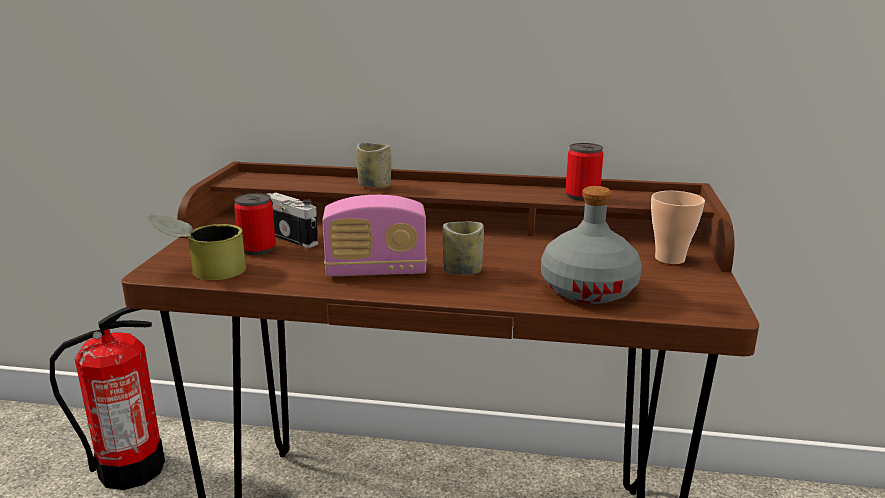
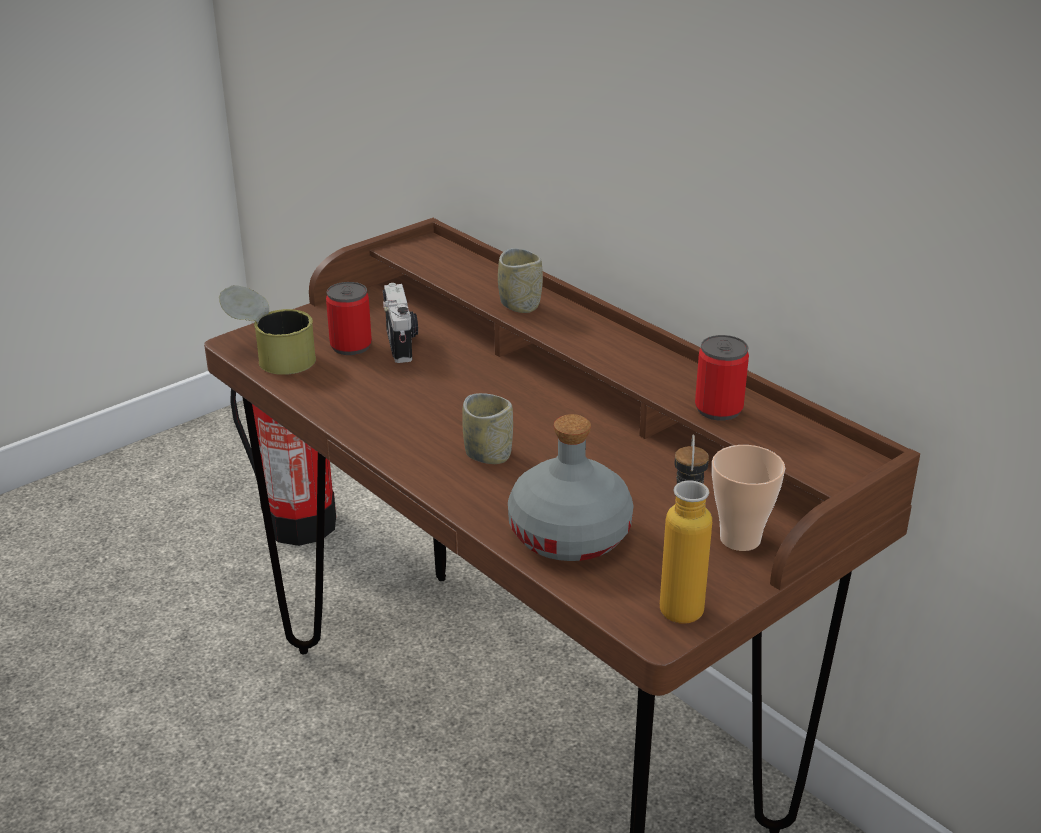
camera: 40 degrees right, 10 degrees up
(376, 271) = (410, 420): radio -> none
(702, 294) = (681, 599): none -> bottle

